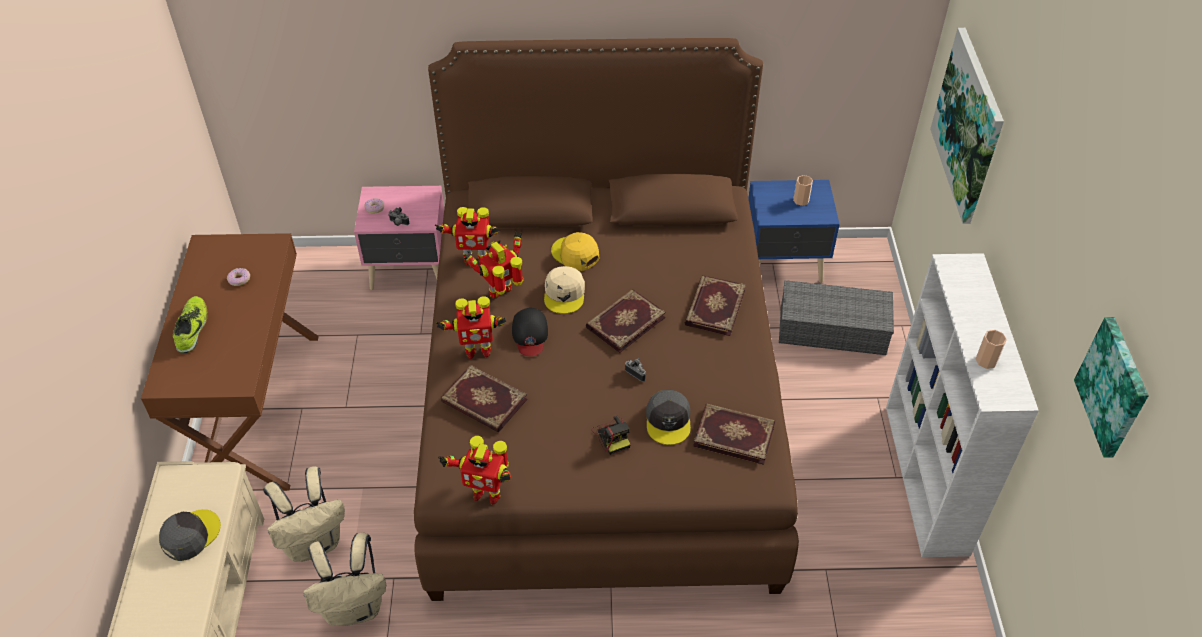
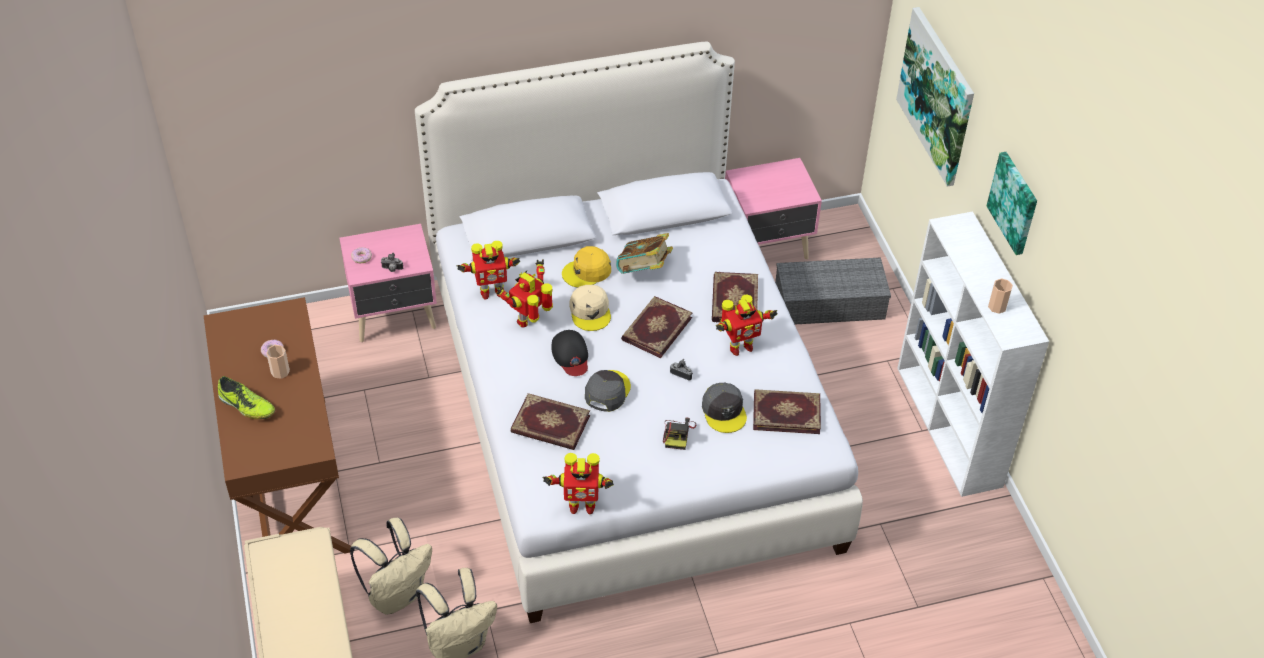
camera: 15 degrees left, 0 degrees up
(190, 535) = (307, 599): grey cap -> grey cap (607, 391)
(193, 328) = (247, 406): shoe -> shoe turned 135 degrees clockwise
(477, 350) = (526, 379): toy robot -> toy robot (739, 347)
(575, 254) = (587, 271): yellow cap -> yellow cap turned 60 degrees counterclockwise
(599, 401) = (628, 411): brown bed -> white bed
(612, 436) = (678, 434): camera -> camera turned 45 degrees clockwise
(632, 262) = (644, 270): none -> book
(784, 265) = (767, 248): blue nightstand -> pink nightstand
(801, 200) = (779, 182): cup -> cup (280, 371)
(1114, 387) = (1112, 309): picture -> picture (1014, 202)

